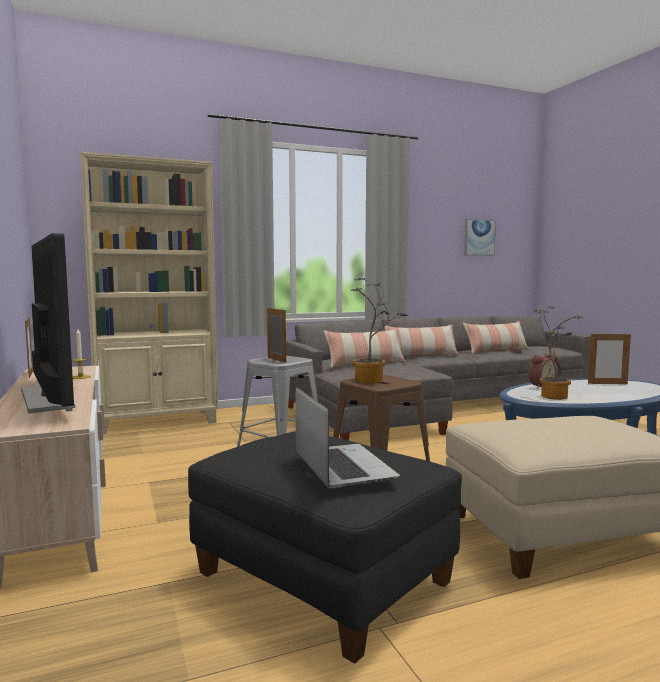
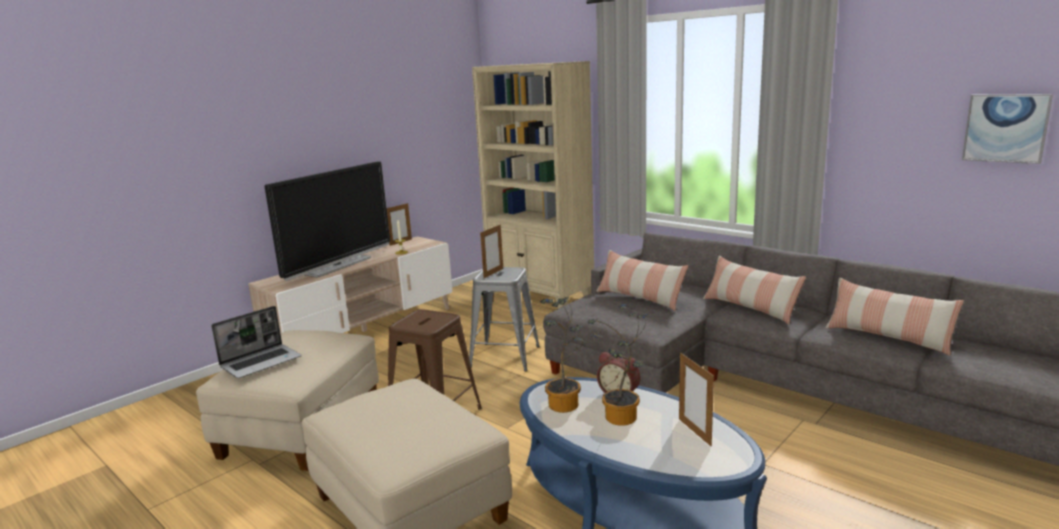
camera: 65 degrees right, 10 degrees up
(321, 580) = (301, 429): black ottoman -> beige ottoman
(373, 381) = (424, 318): potted plant -> potted plant (622, 420)

